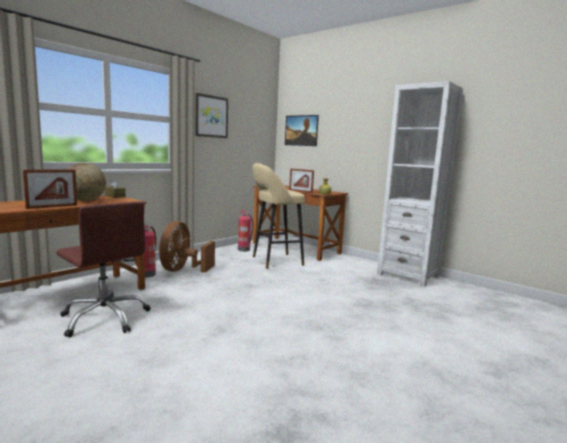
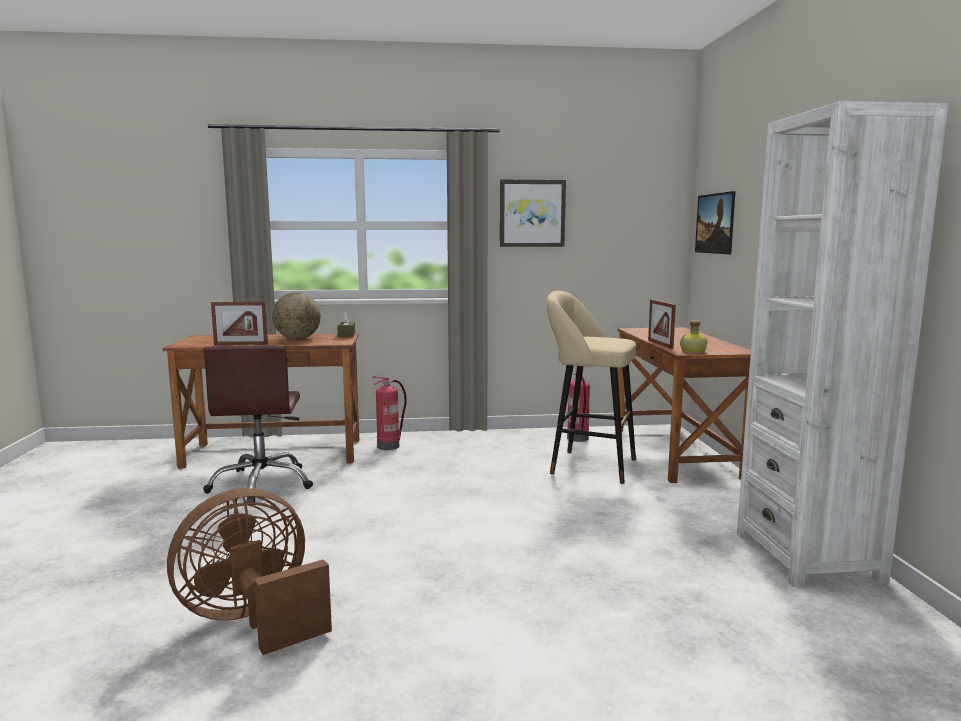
camera: 45 degrees right, 0 degrees up
(182, 270) = (435, 450): brown fan -> brown fan (253, 621)

